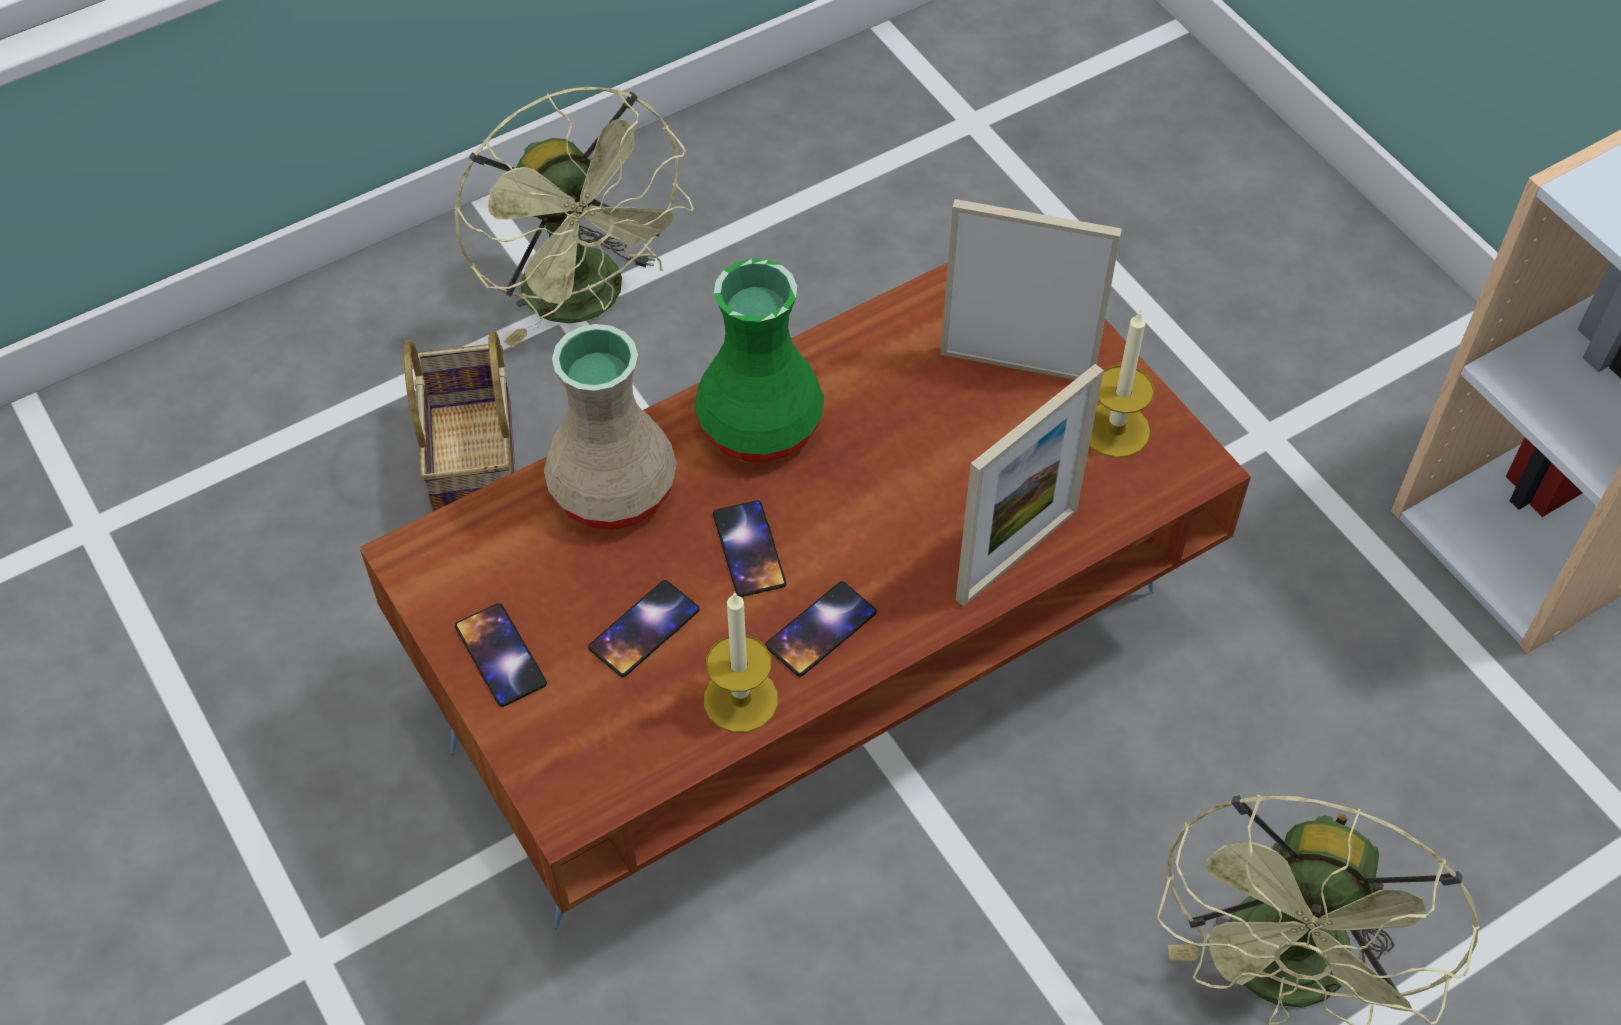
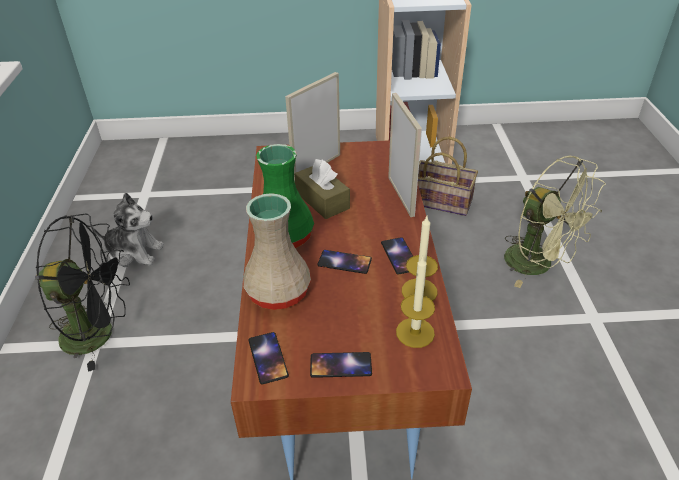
camera: 60 degrees left, 15 degrees down
(477, 466) = (144, 410): basket -> basket (443, 201)
(587, 301) = (99, 333): green fan -> black fan
(644, 629) = (362, 308): phone -> phone (268, 358)
(802, 218) = (134, 252): none -> plush toy
(910, 428) = (322, 200): none -> brown tissue box
(1115, 430) = (364, 157): candle -> candle (415, 332)

